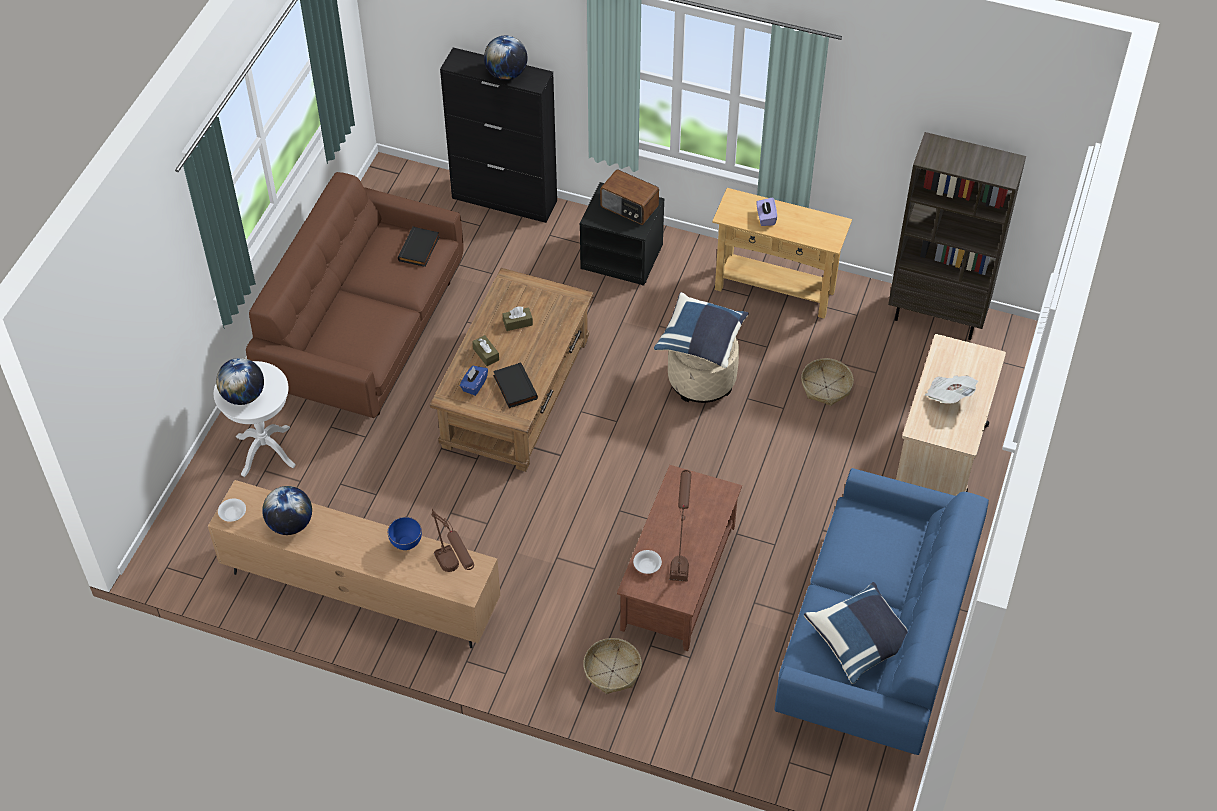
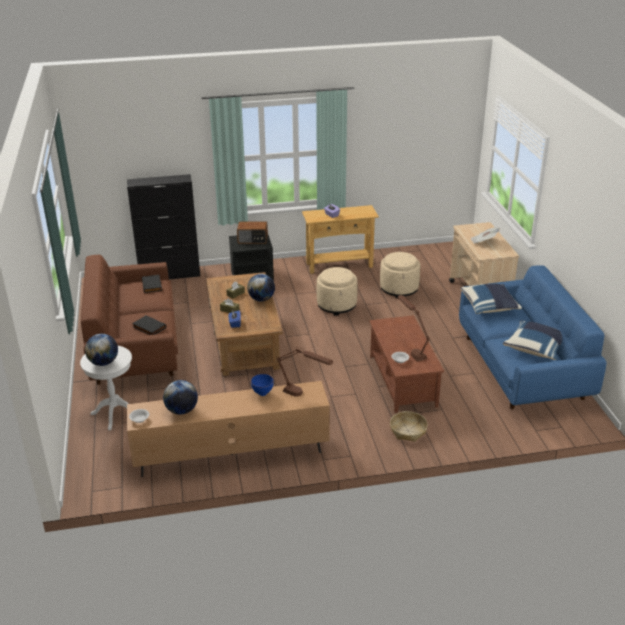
camera: 30 degrees left, 20 degrees down
(506, 74) = (166, 180): globe -> globe (261, 299)
(514, 387) = (258, 317): black book -> black book (148, 327)
(701, 341) = (336, 274): blue pillow -> blue pillow (489, 307)
(826, 387) = (399, 289): basket -> beige ottoman
(937, 316) = (422, 251): brown bookcase -> none

